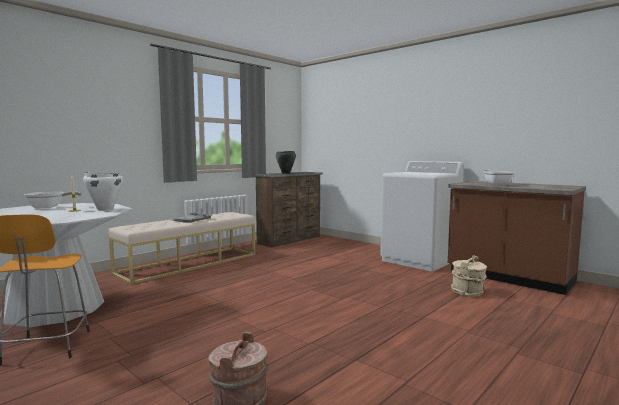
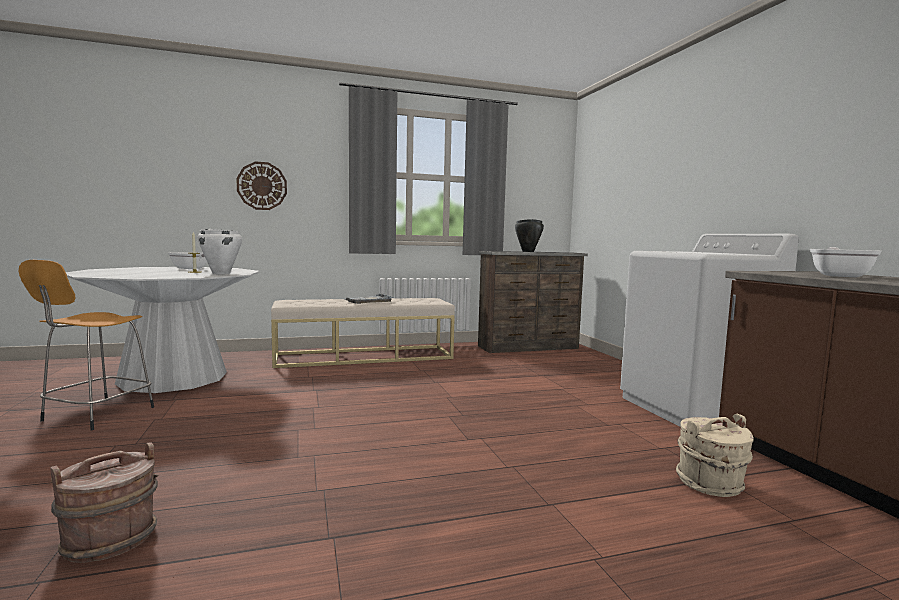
camera: 30 degrees right, 0 degrees up
(85, 128) = (262, 186): none -> wall clock

